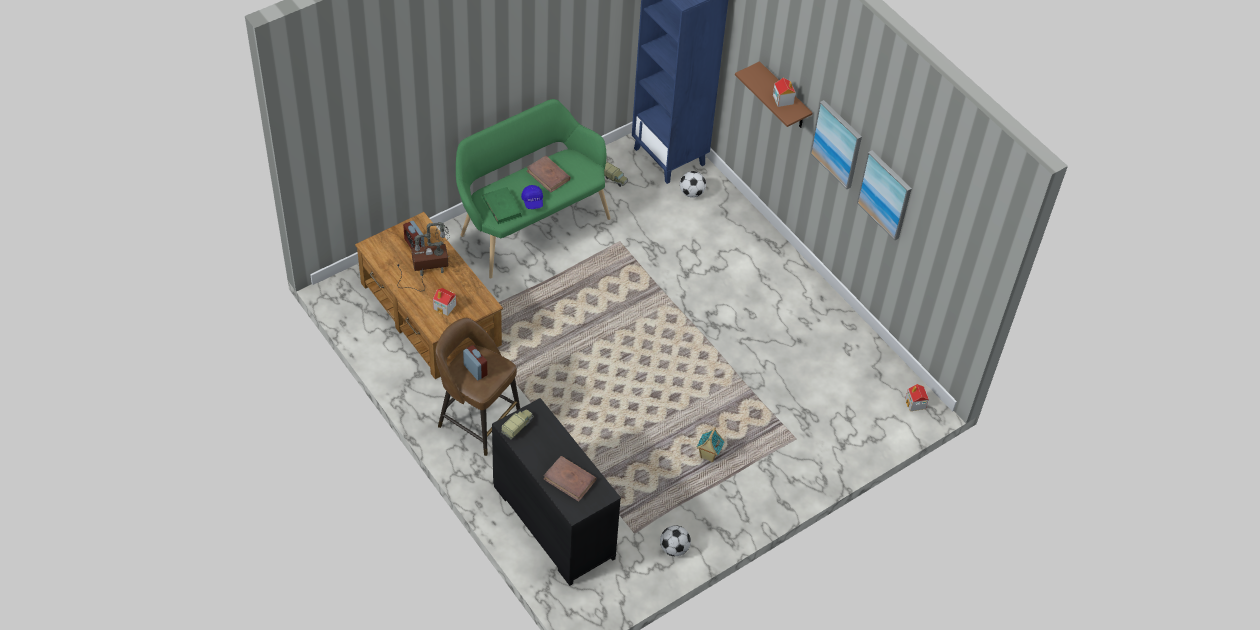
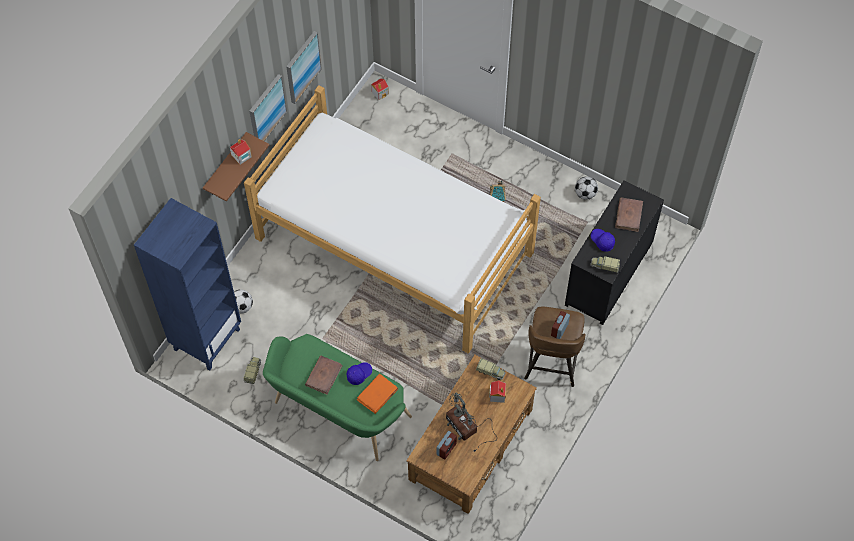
camera: 110 degrees left, 10 degrees up
(474, 312) = (490, 372): none -> toy truck
(502, 207) = (377, 395): green book -> orange book
(550, 438) = (602, 241): none -> blue cap
(700, 339) = (394, 244): none -> bed

